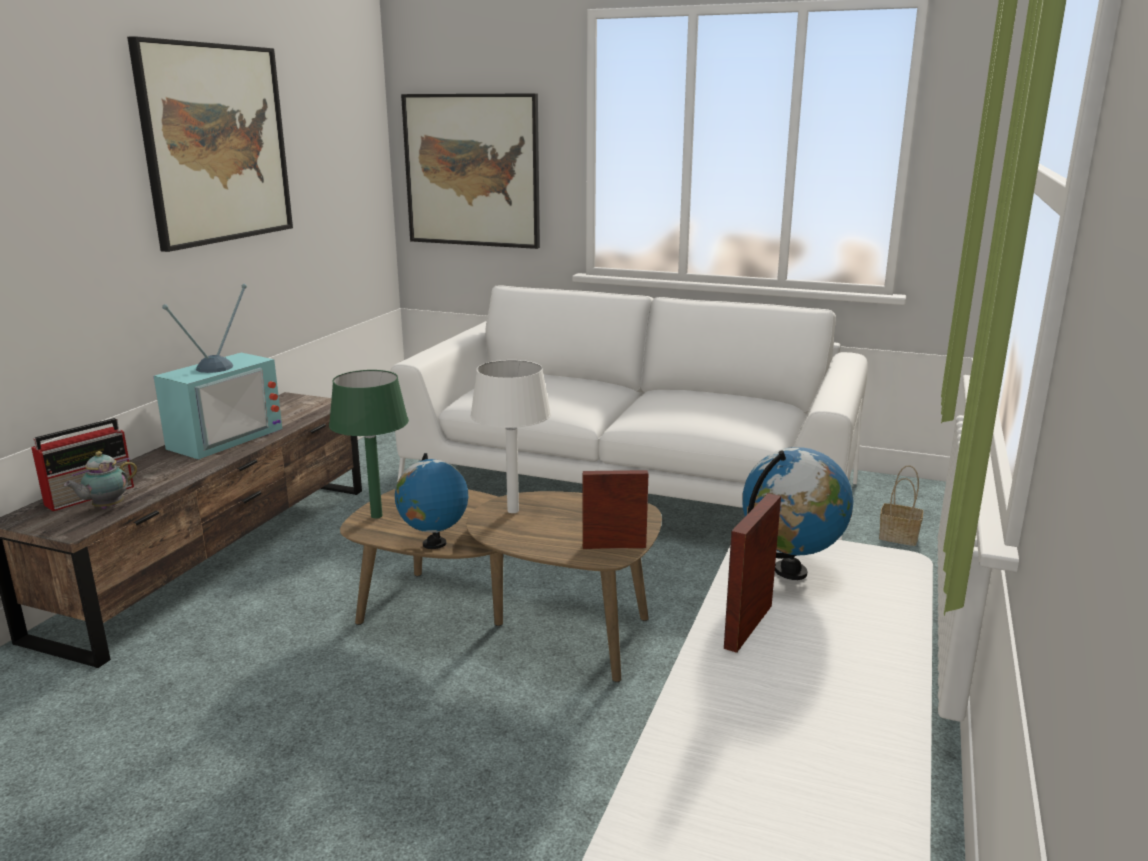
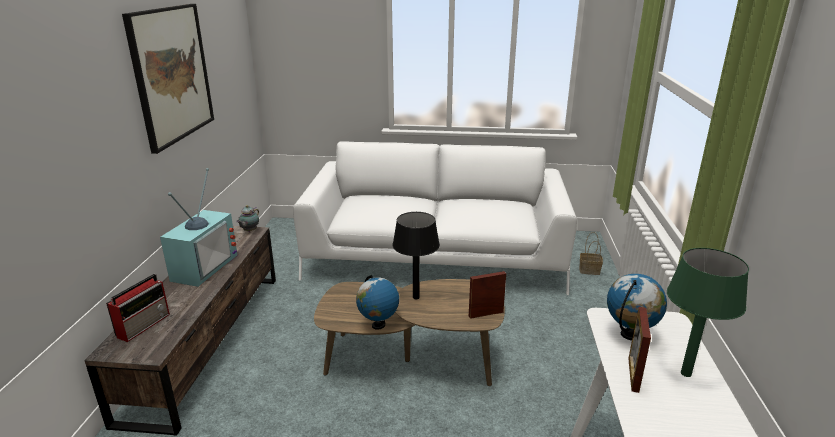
camera: 15 degrees left, 5 degrees up
(106, 507) = (162, 333): teapot -> teapot (249, 231)
(377, 516) = (332, 310): green table lamp -> green table lamp (686, 373)
(472, 171) = (311, 67): picture -> none
(513, 511) = (416, 297): white table lamp -> black table lamp

